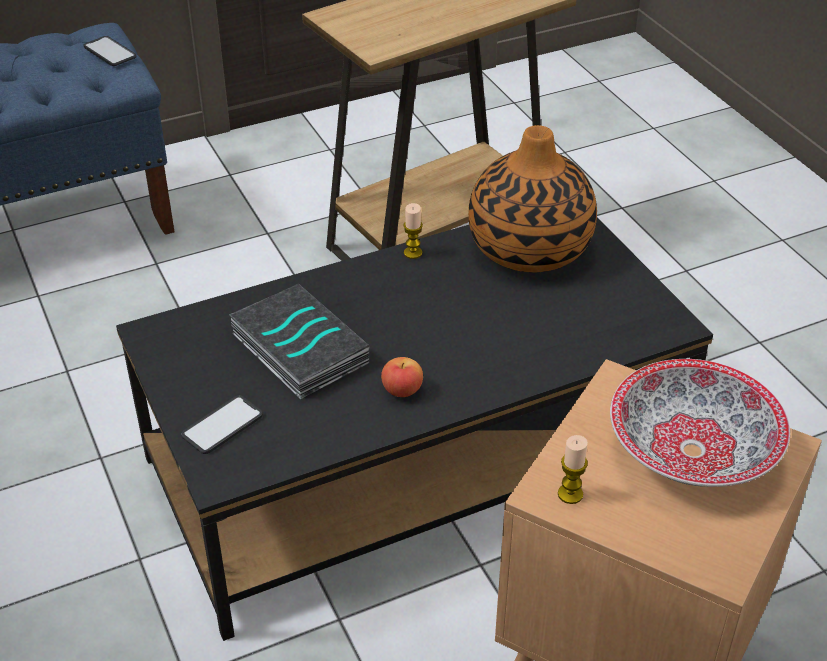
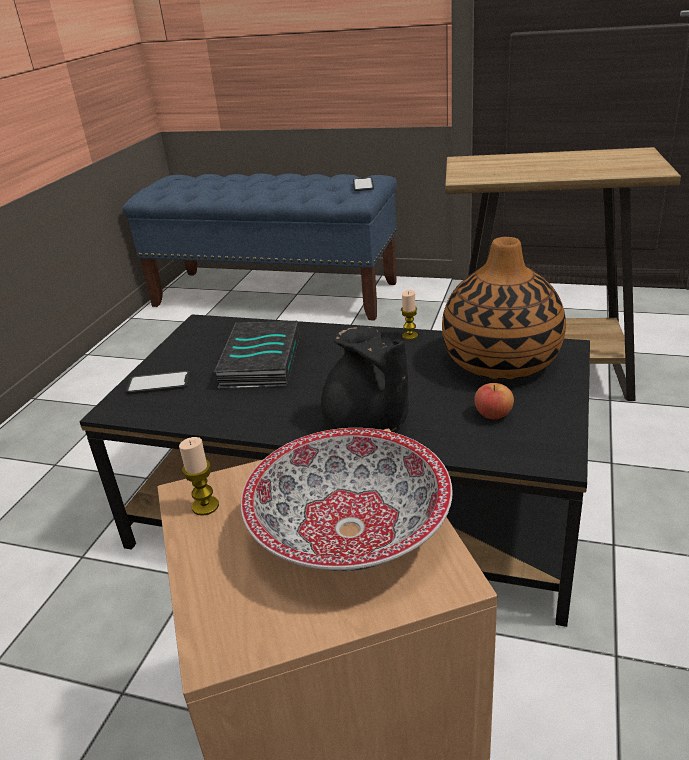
camera: 45 degrees right, 10 degrees down
(402, 390) = (282, 410): apple -> apple (493, 414)
(499, 366) = (368, 425): none -> black teapot

